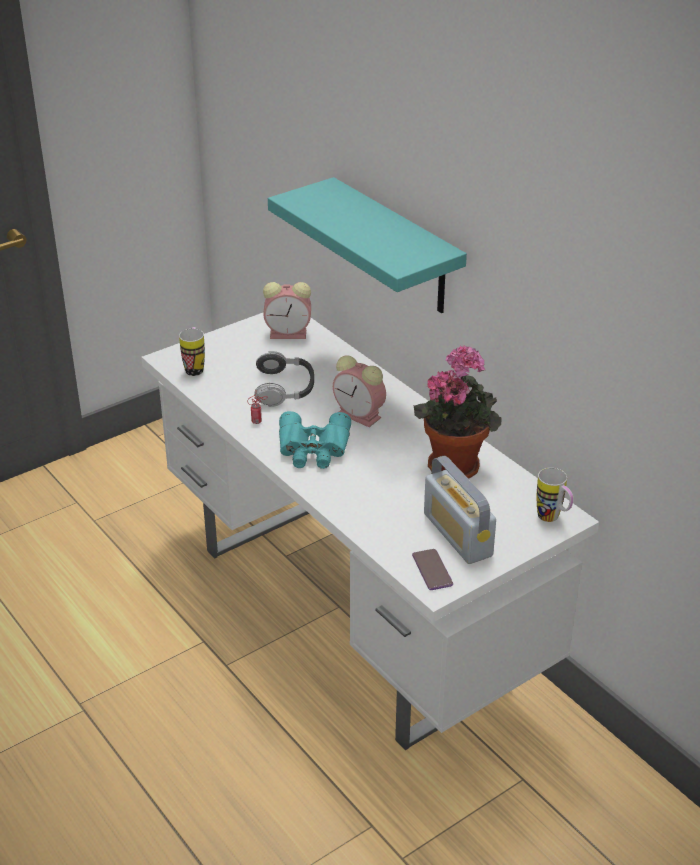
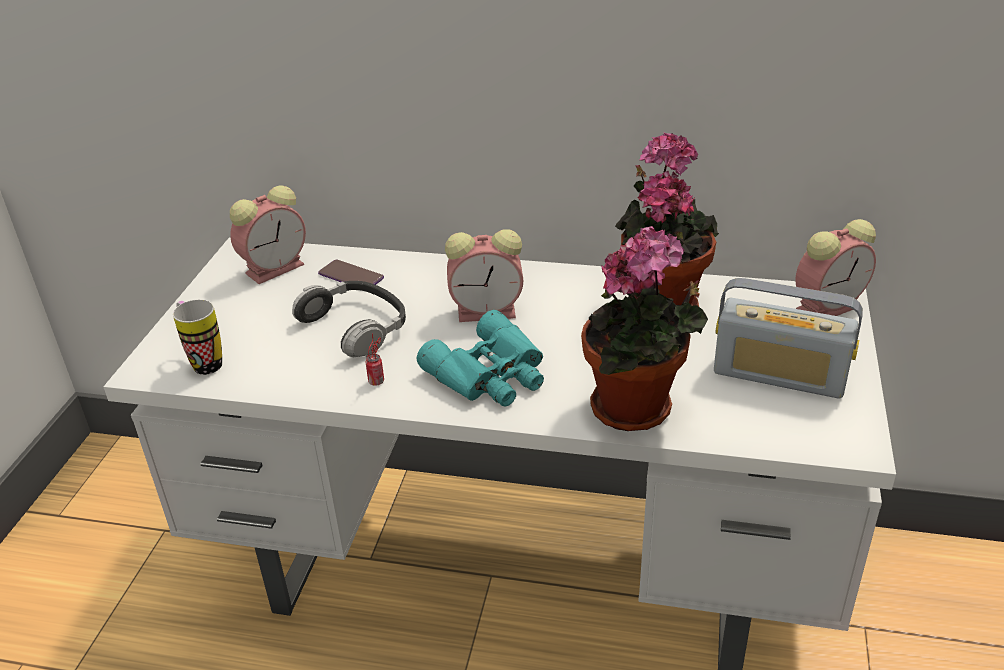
camera: 40 degrees left, 0 degrees up
(355, 507) = (637, 411): none -> potted plant
(396, 248) = (431, 72): turquoise shelf -> none
(432, 570) = (820, 428): phone -> phone (351, 276)
(553, 519) = (829, 307): mug -> alarm clock

